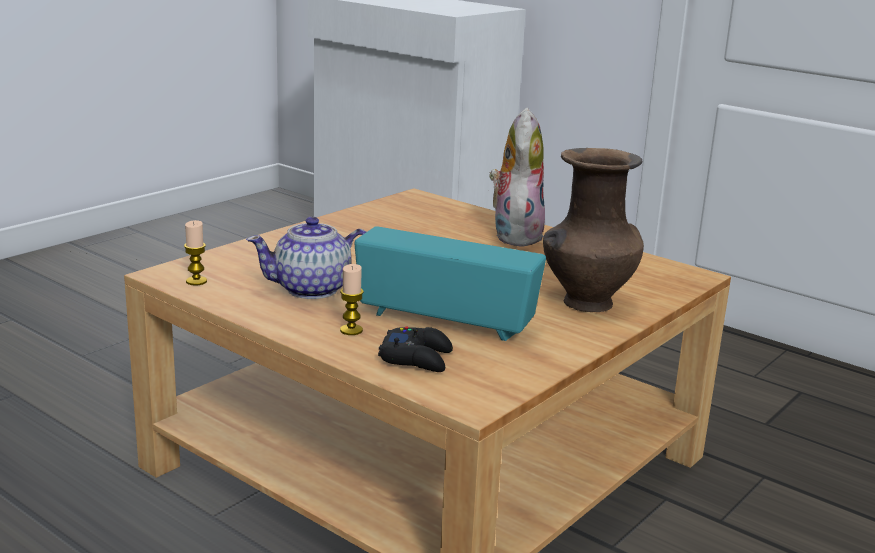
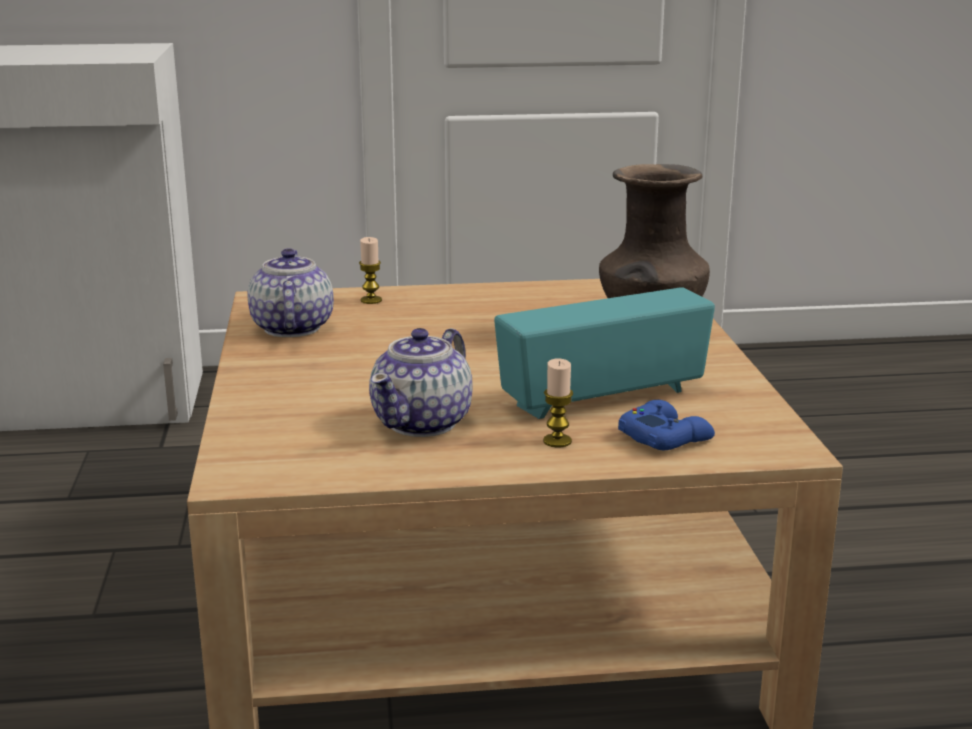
camera: 45 degrees left, 0 degrees up
(196, 281) = (291, 469): candle -> candle (371, 300)
(385, 216) = (291, 328): none -> teapot
(417, 358) = (665, 437): black game controller -> blue game controller
(514, 235) = (449, 302): plush toy -> none

